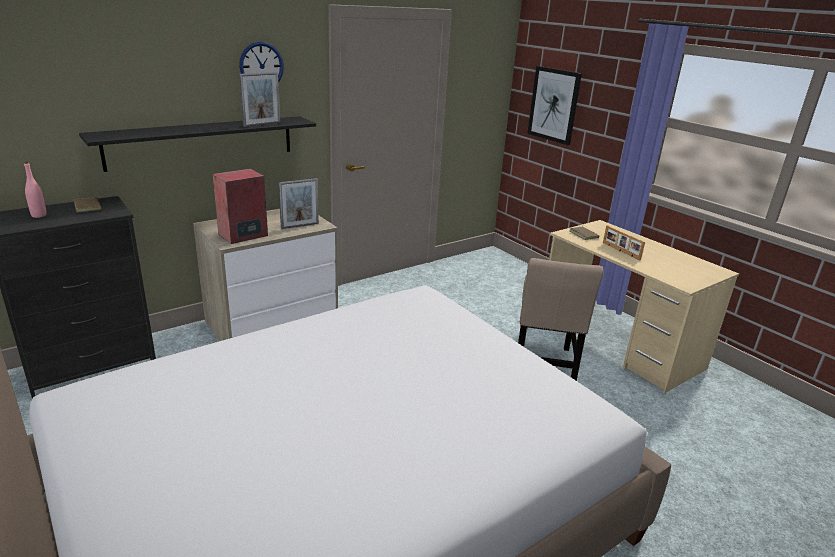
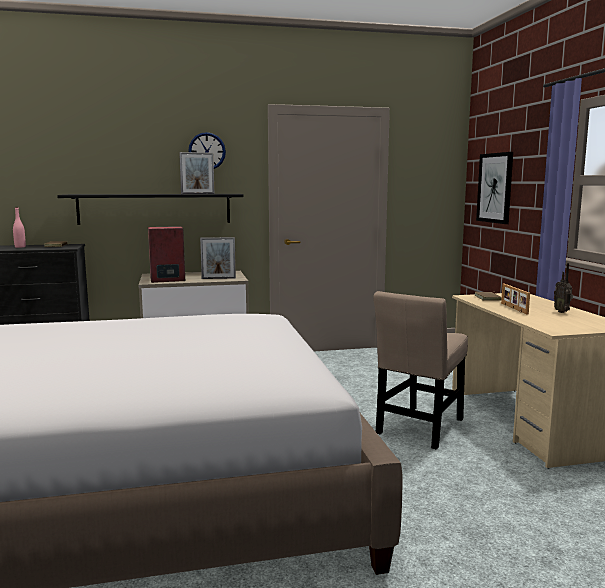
camera: 25 degrees right, 15 degrees down
(660, 252) = (562, 312): none -> radio

